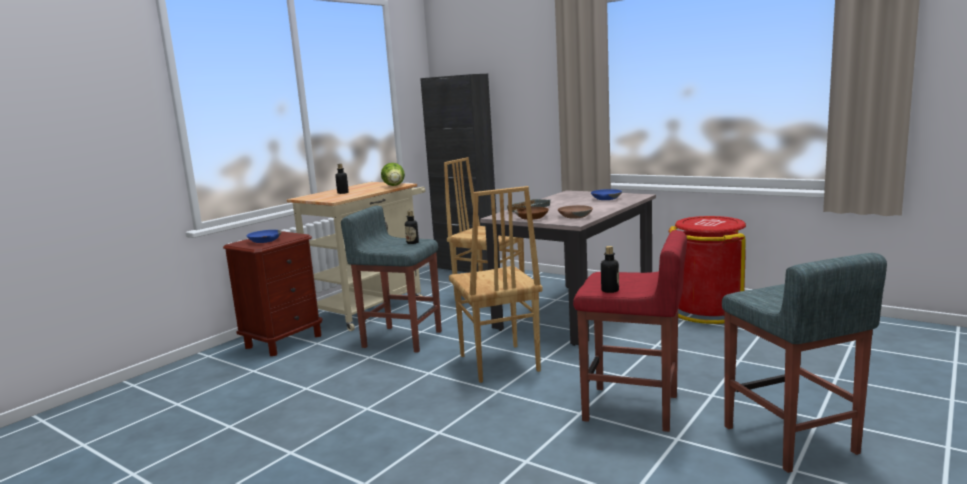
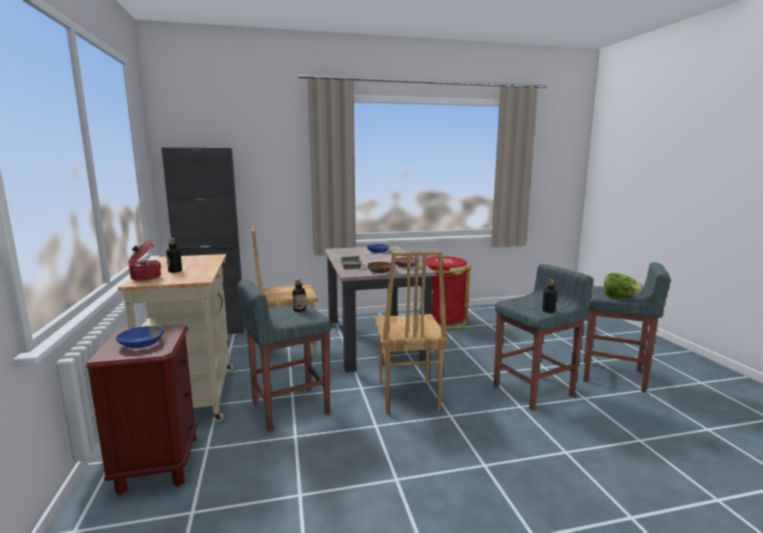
camera: 50 degrees left, 0 degrees up
(315, 195) = (145, 278): none -> cooking pot
(394, 186) = (211, 258): lettuce -> lettuce (619, 297)
(497, 363) = (406, 396): brown chair -> brown chair turned 60 degrees clockwise
(632, 408) = (534, 391): red stool -> grey stool

